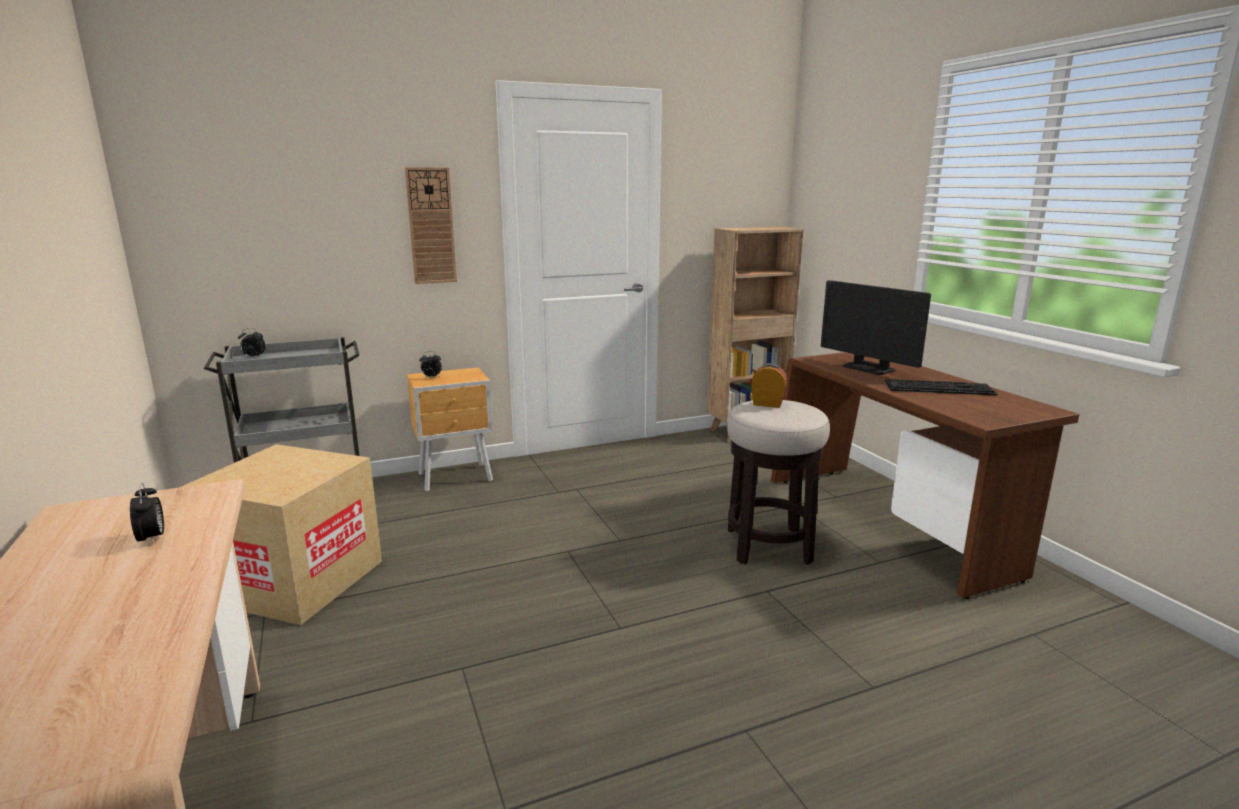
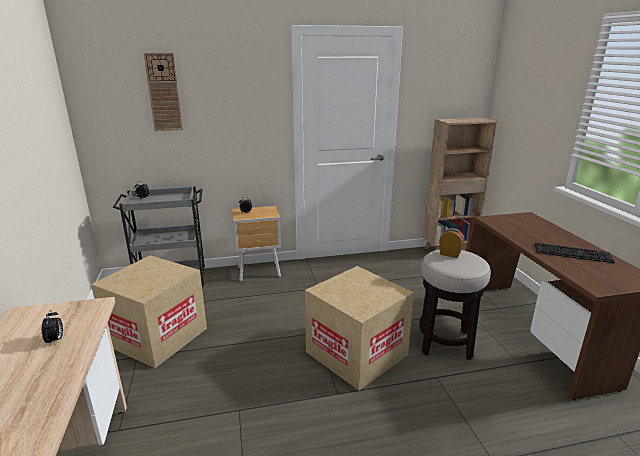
camera: 10 degrees right, 5 degrees up
(431, 226) = (248, 119): wall clock -> wall clock (164, 92)
(638, 572) = (356, 353): none -> cardboard box
(868, 368) = (526, 230): monitor -> none

